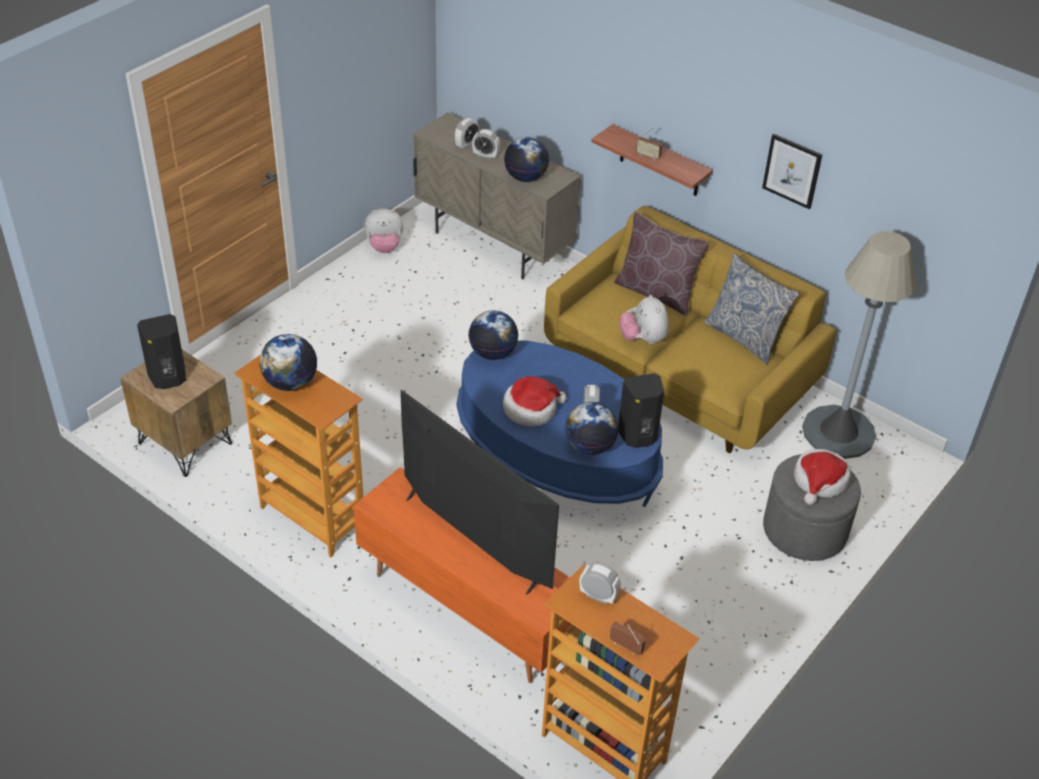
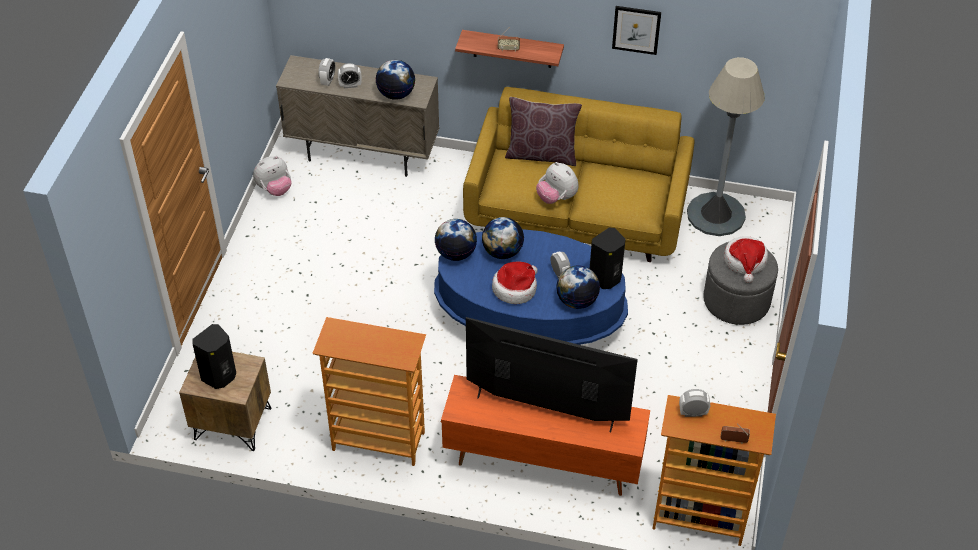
camera: 25 degrees left, 5 degrees up
(290, 383) = (362, 344): globe -> globe (502, 252)
(744, 337) = (628, 168): pillow -> none

